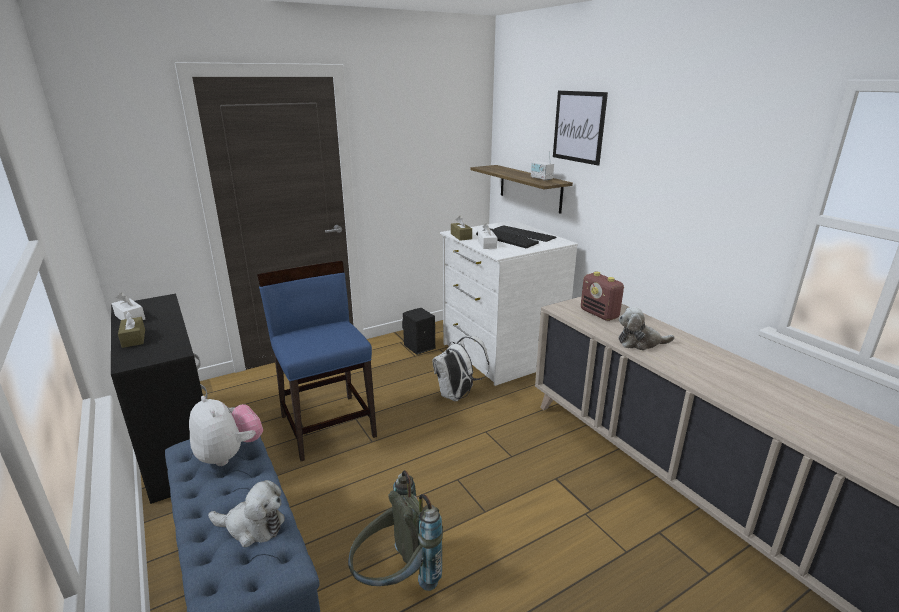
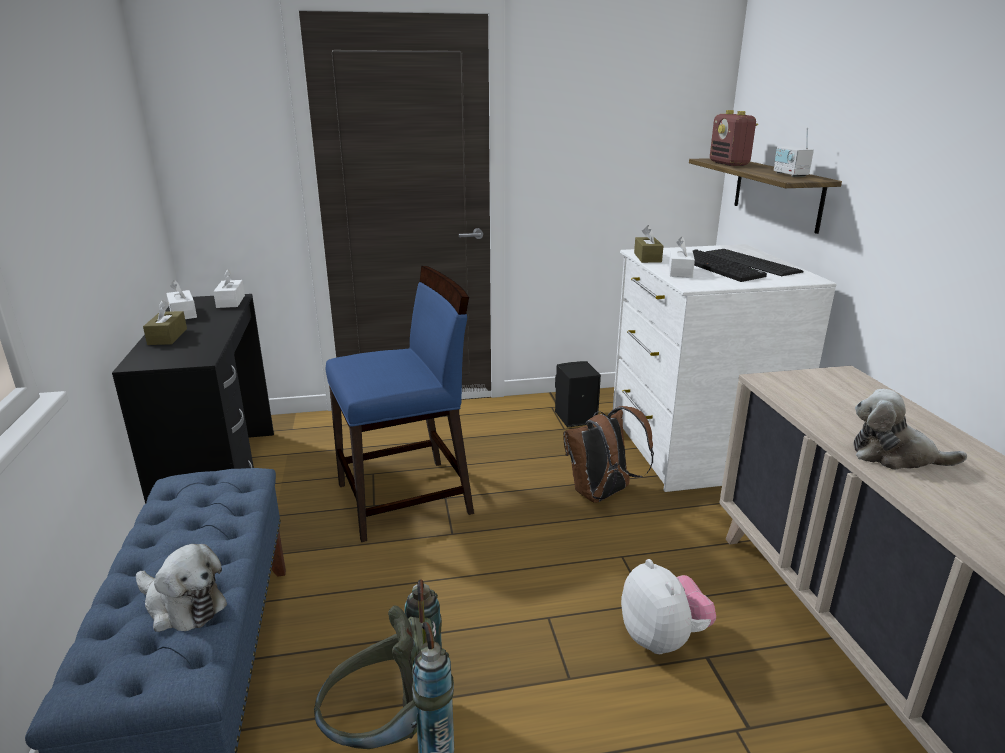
camera: 20 degrees right, 0 degrees up
(163, 302) = (230, 301): none -> white tissue box
(229, 454) = (216, 503): plush toy -> plush toy (662, 638)
(328, 425) = (406, 499): blue chair -> blue chair turned 75 degrees clockwise
(457, 395) = (602, 495): white backpack -> brown backpack
(579, 127) = (862, 85): picture -> none
(599, 314) = (838, 399): radio -> radio (729, 164)

